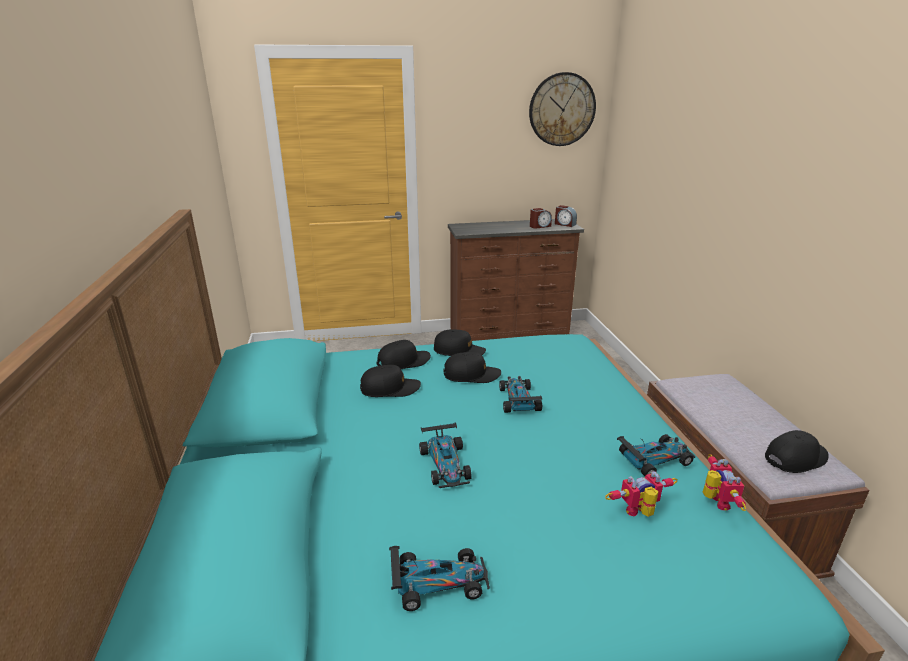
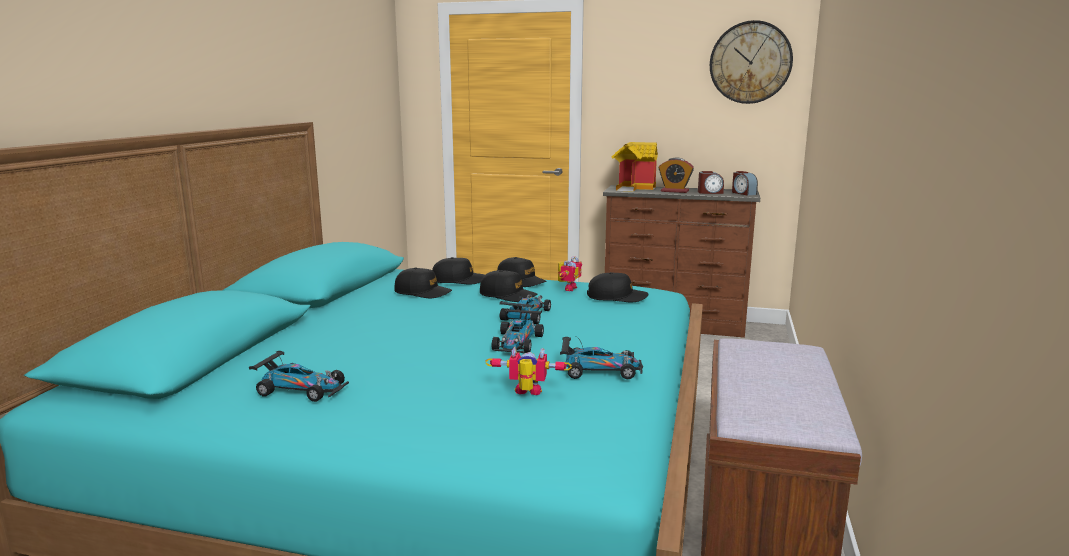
camera: 25 degrees right, 10 degrees down
(446, 464) = (402, 337): toy car -> toy car (517, 342)
(473, 226) = (633, 188): none -> toy house
(511, 227) = (674, 191): none -> alarm clock
(715, 502) = (619, 405): toy robot -> toy robot (567, 288)
(795, 458) = (790, 411): black cap -> black cap (617, 297)

